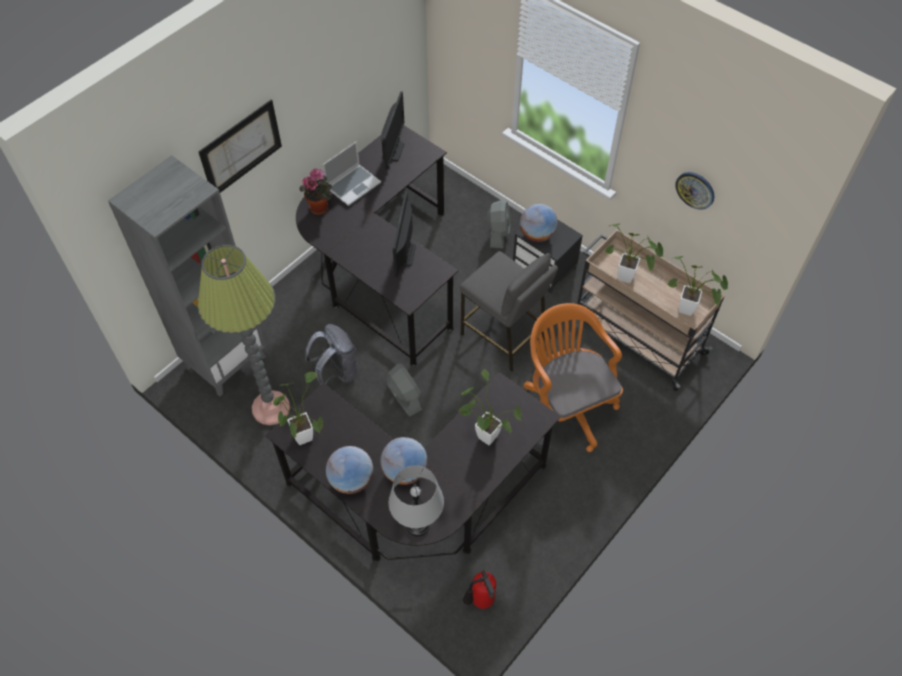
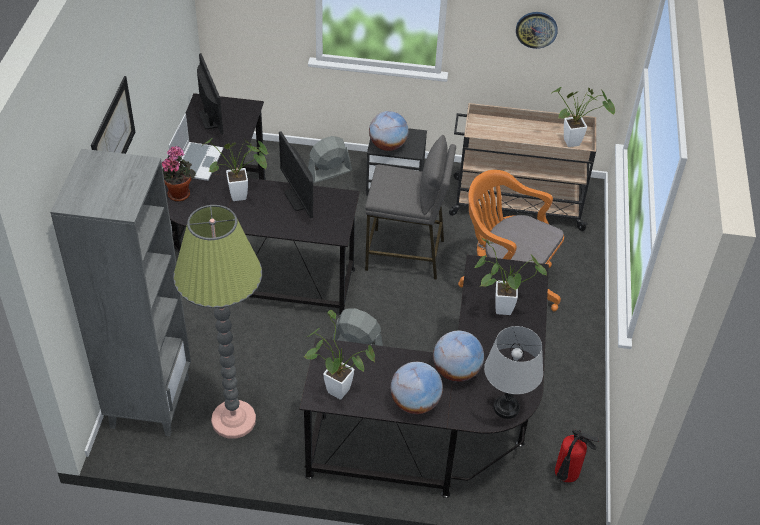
camera: 35 degrees left, 10 degrees down
(336, 372) = (274, 357): grey backpack -> none
(498, 232) = (329, 172): grey fan -> grey fan turned 90 degrees counterclockwise
(629, 278) = (507, 139): potted plant -> potted plant (243, 195)

